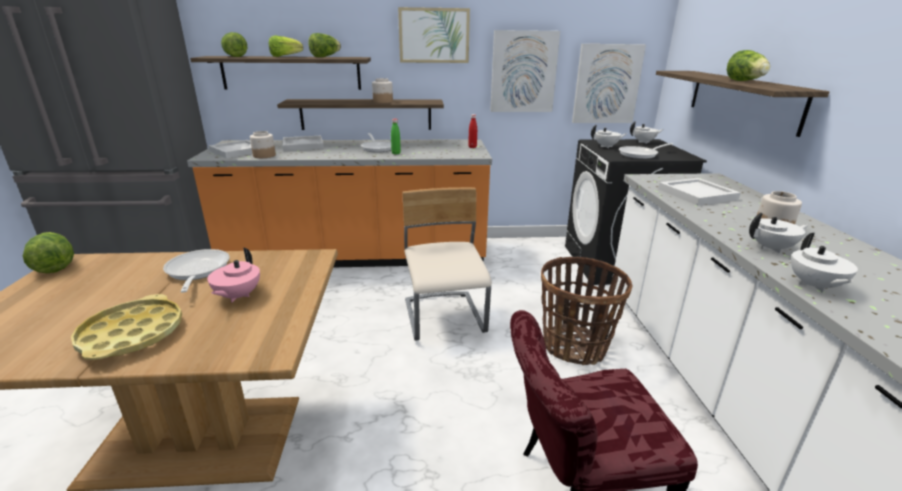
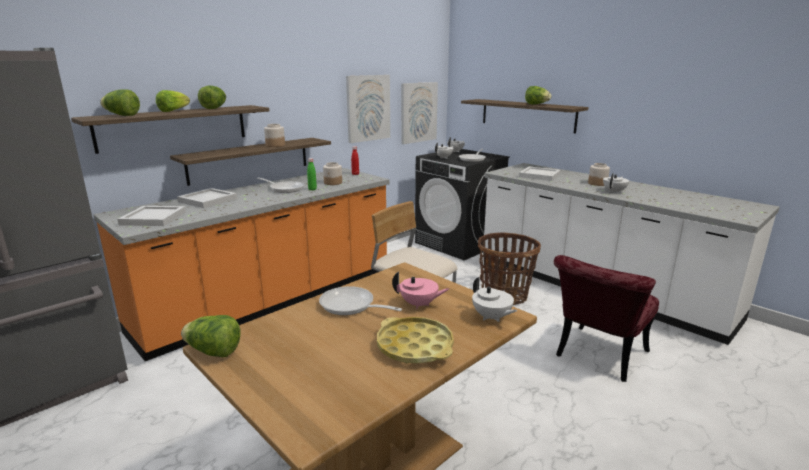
camera: 40 degrees left, 5 degrees down
(237, 296) = (419, 304): pink teapot -> pink teapot turned 45 degrees counterclockwise
(264, 155) = (198, 215): jar -> jar (333, 183)
(434, 35) = (303, 82): picture -> none
(814, 286) = (653, 201): white teapot -> white teapot (491, 317)

